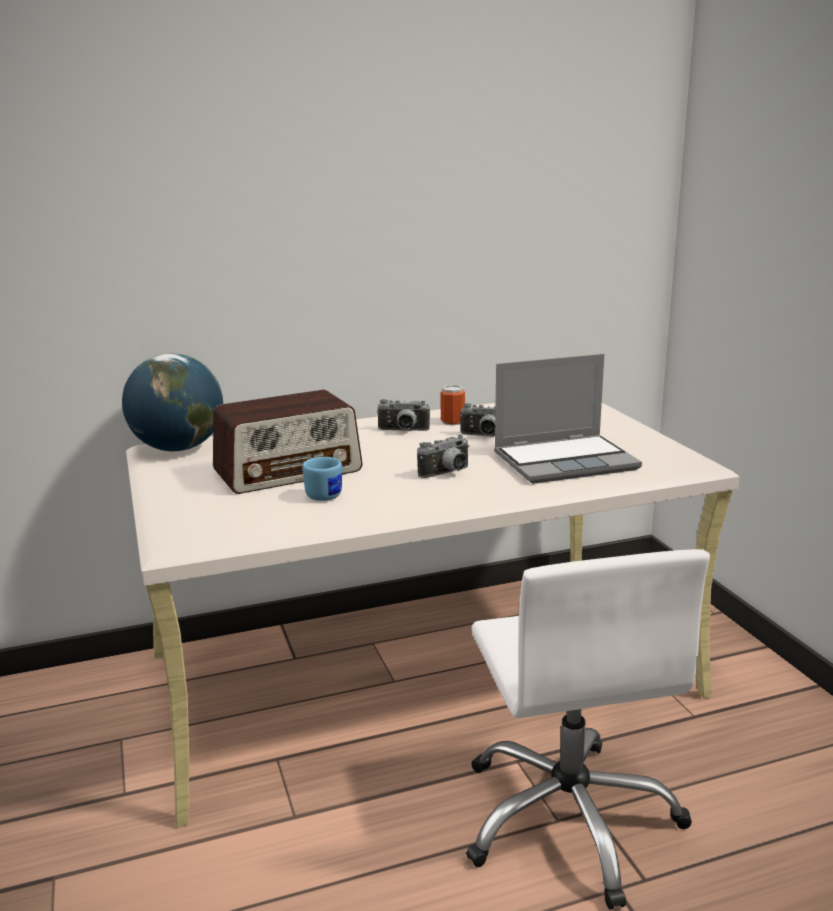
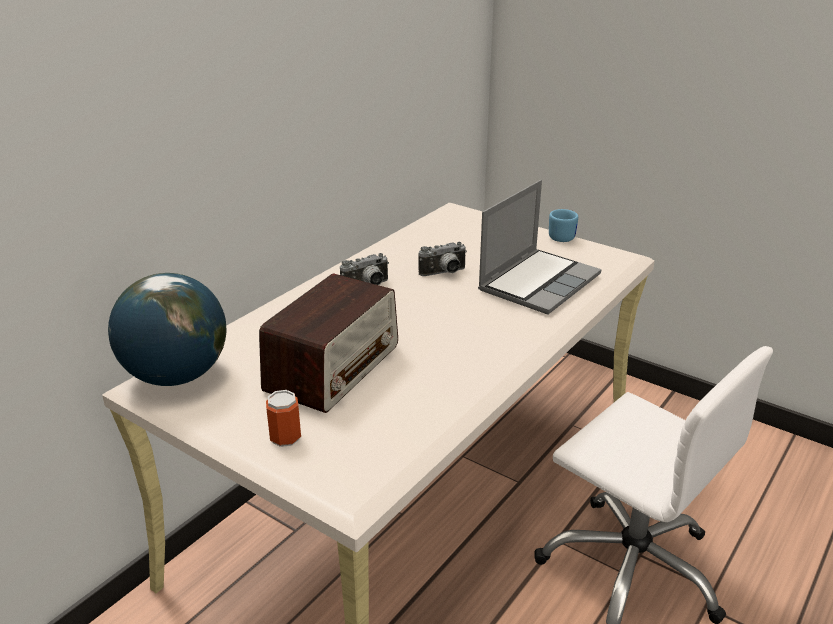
camera: 35 degrees left, 10 degrees up
(328, 494) = (408, 383): blue mug -> blue mug (560, 236)
(447, 473) = (472, 325): camera -> none
(452, 422) = (394, 264): can -> can (285, 437)

